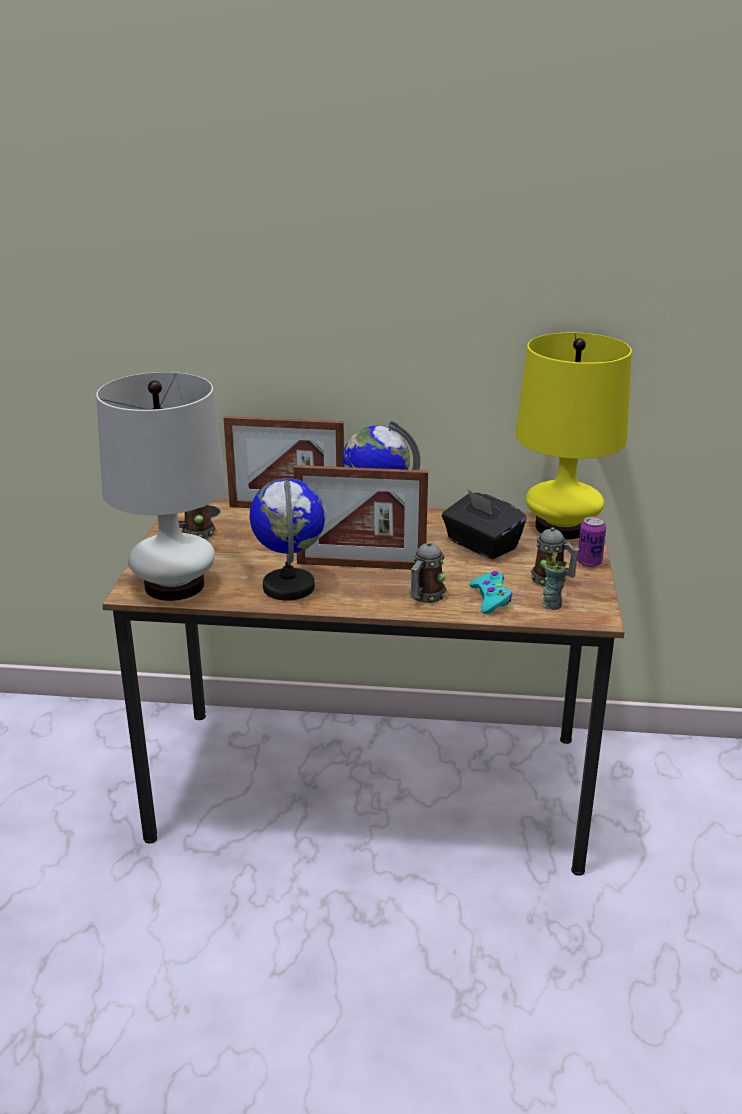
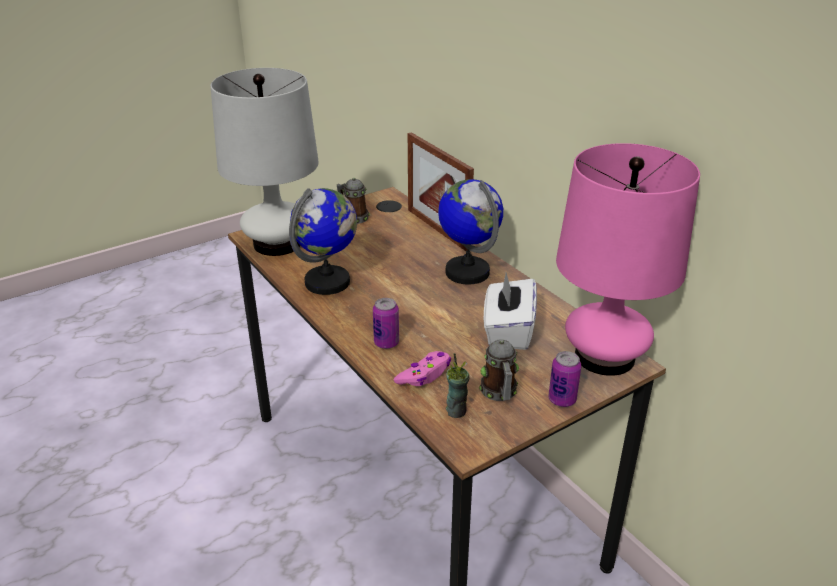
camera: 50 degrees right, 5 degrees up
(361, 565) = (397, 295): picture frame -> none
(425, 597) = (386, 343): mug -> can
(481, 545) = (508, 331): black tissue box -> white tissue box
(491, 599) = (424, 375): turquoise game controller -> pink game controller
(562, 527) = (604, 356): yellow table lamp -> pink table lamp

